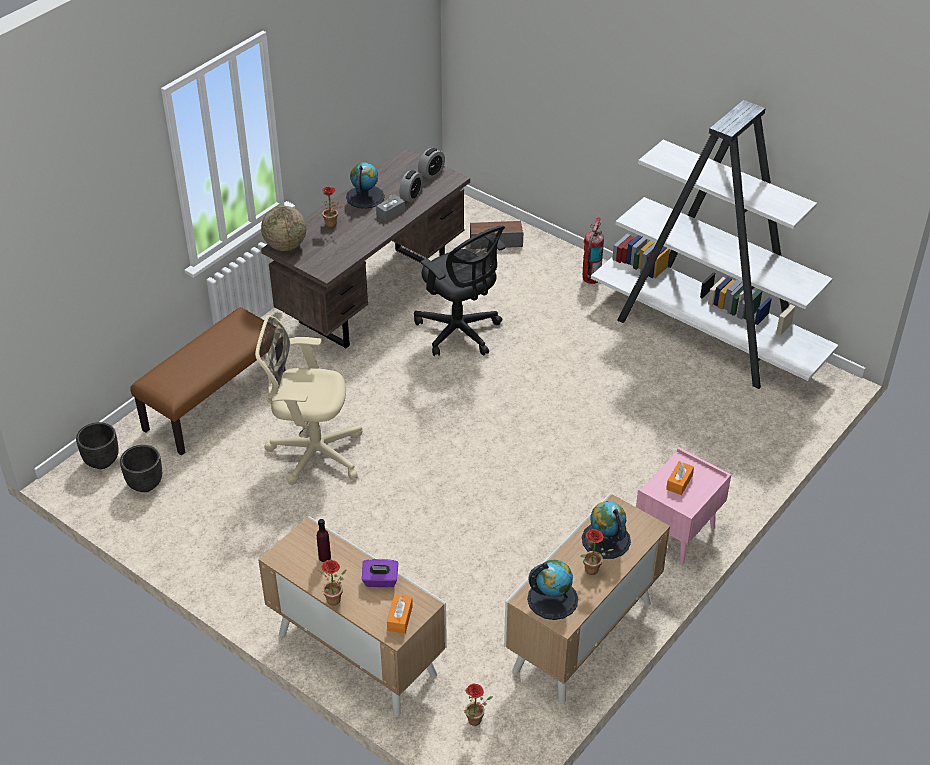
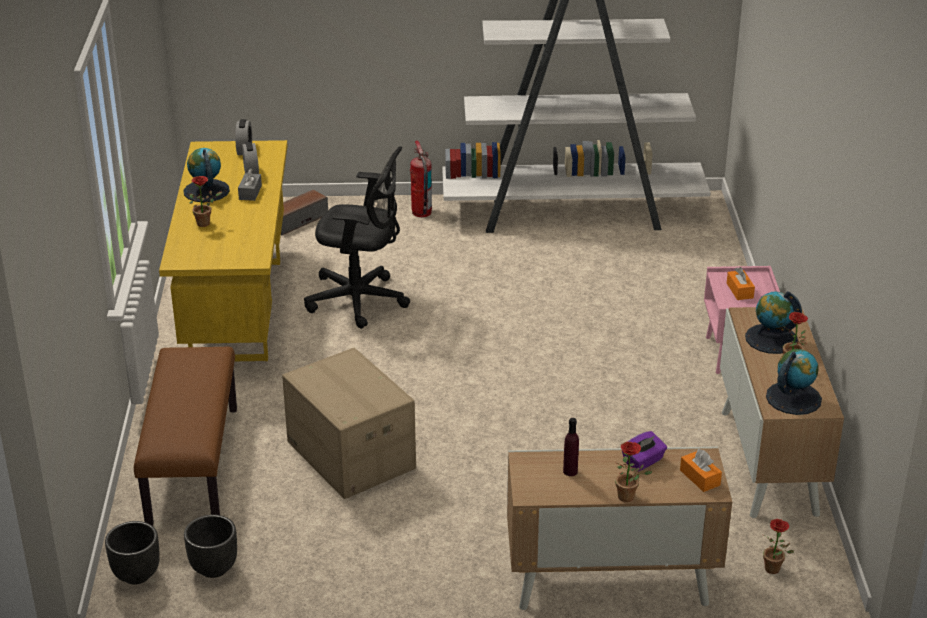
camera: 40 degrees left, 10 degrees down
(285, 246) = (182, 257): globe -> none
(312, 452) = (349, 455): beige office chair -> cardboard box
(373, 295) = (236, 309): brown desk -> yellow desk

